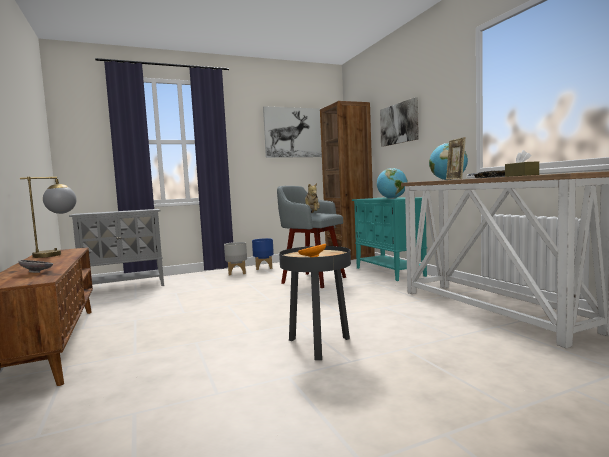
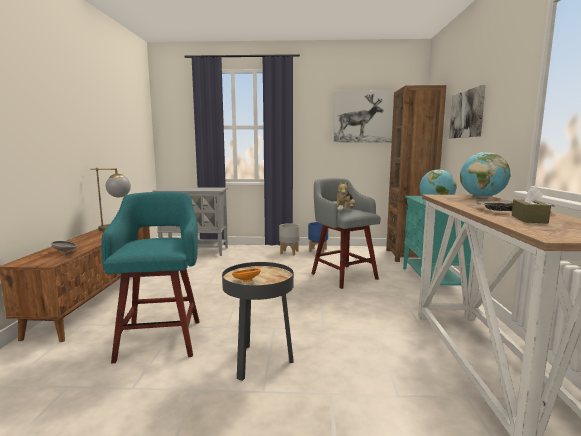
camera: 25 degrees right, 5 degrees up
(191, 354) = (161, 338): none -> turquoise stool
(455, 179) = (473, 202): picture frame -> none

